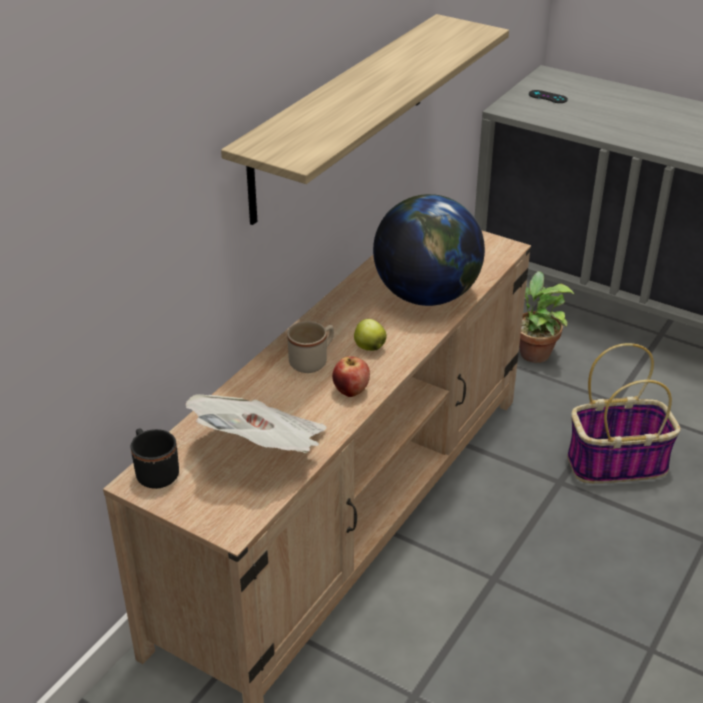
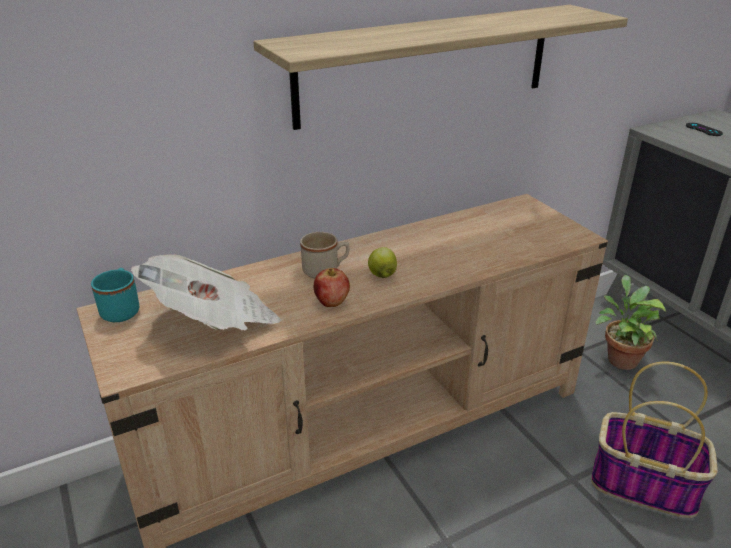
camera: 30 degrees right, 5 degrees down
(155, 472) = (122, 309): black mug -> turquoise mug
(426, 295) = (471, 251): globe -> none

